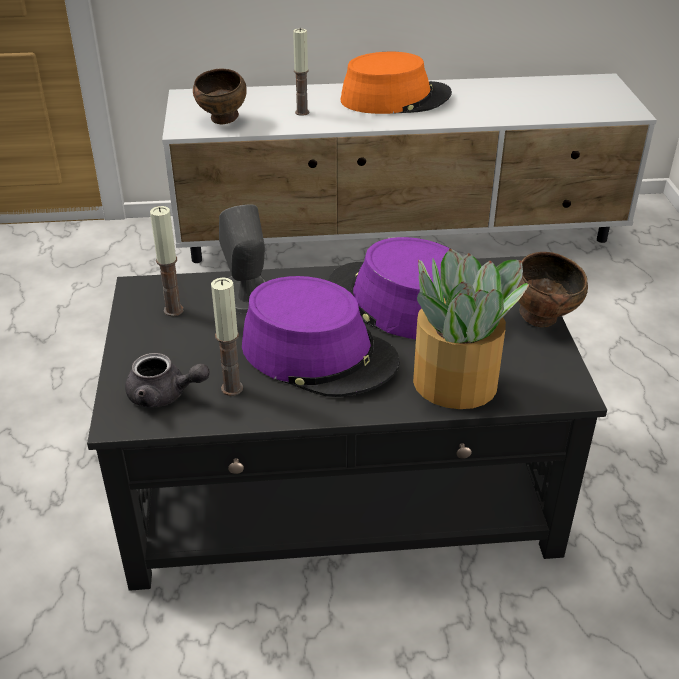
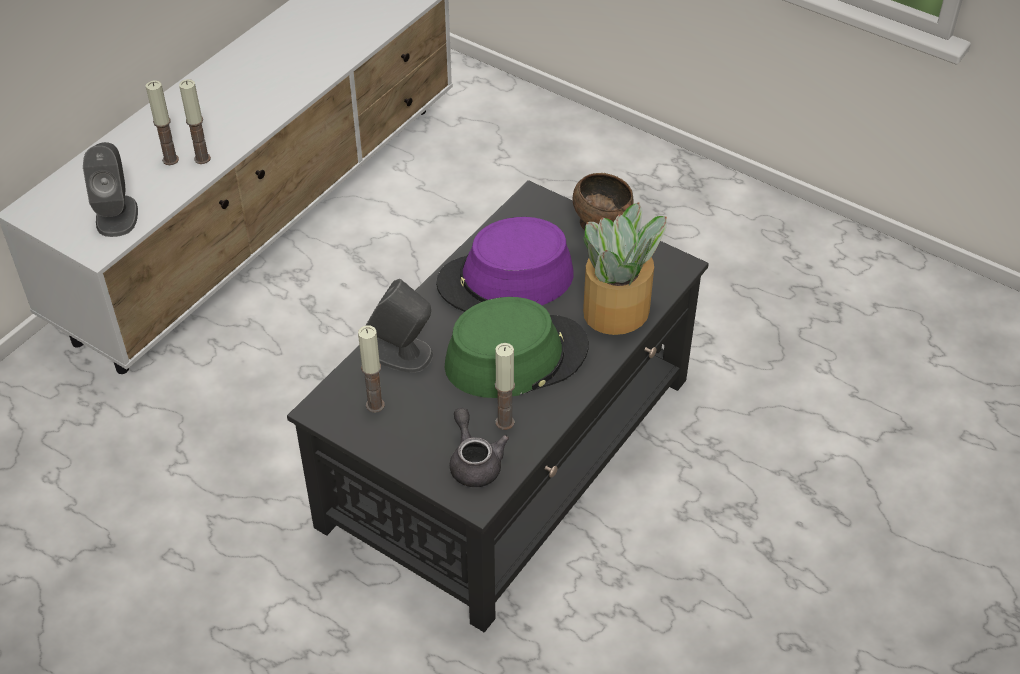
camera: 50 degrees left, 10 degrees up
(164, 395) = (474, 462): grey teapot -> grey teapot turned 75 degrees counterclockwise
(223, 121) = (117, 215): brown bowl -> grey speaker
(319, 354) = (516, 356): purple hat -> green hat
(320, 121) = (202, 158): none -> candle
(395, 98) = (224, 92): orange hat -> none

